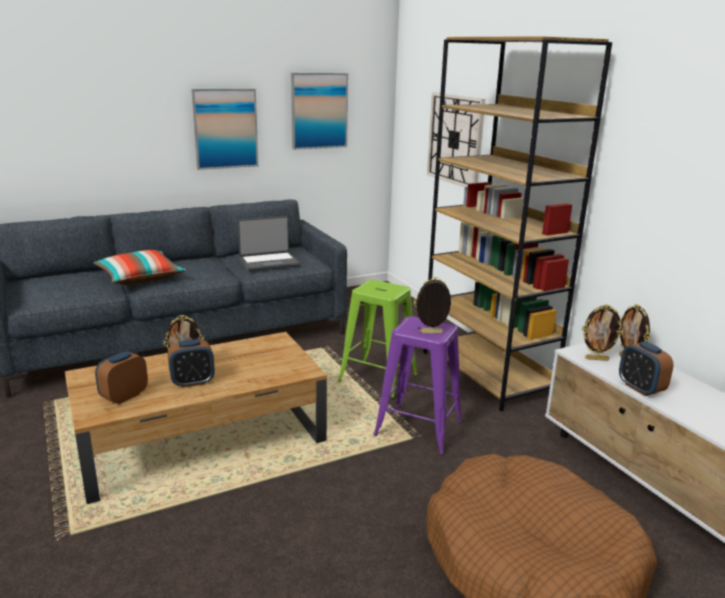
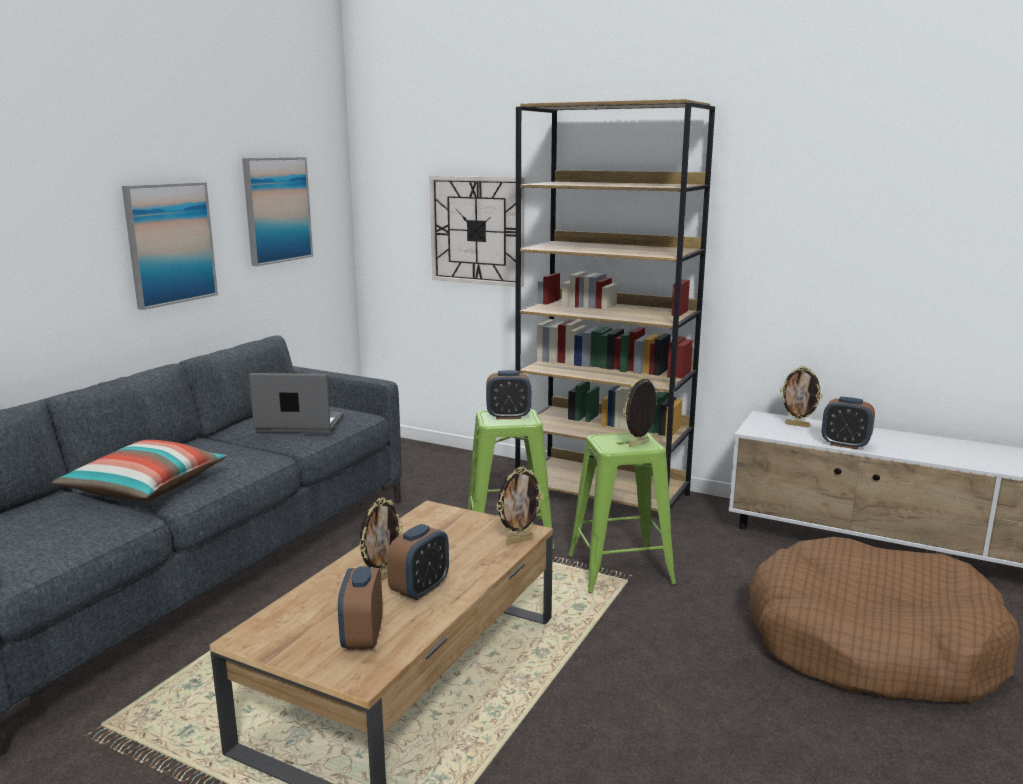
camera: 35 degrees left, 5 degrees down
(269, 262) = (299, 425): laptop -> laptop turned 120 degrees counterclockwise
(382, 288) = (508, 416): none -> alarm clock
(419, 429) = (621, 570): purple stool -> green stool
(596, 359) = (777, 431): picture frame -> picture frame (519, 540)

